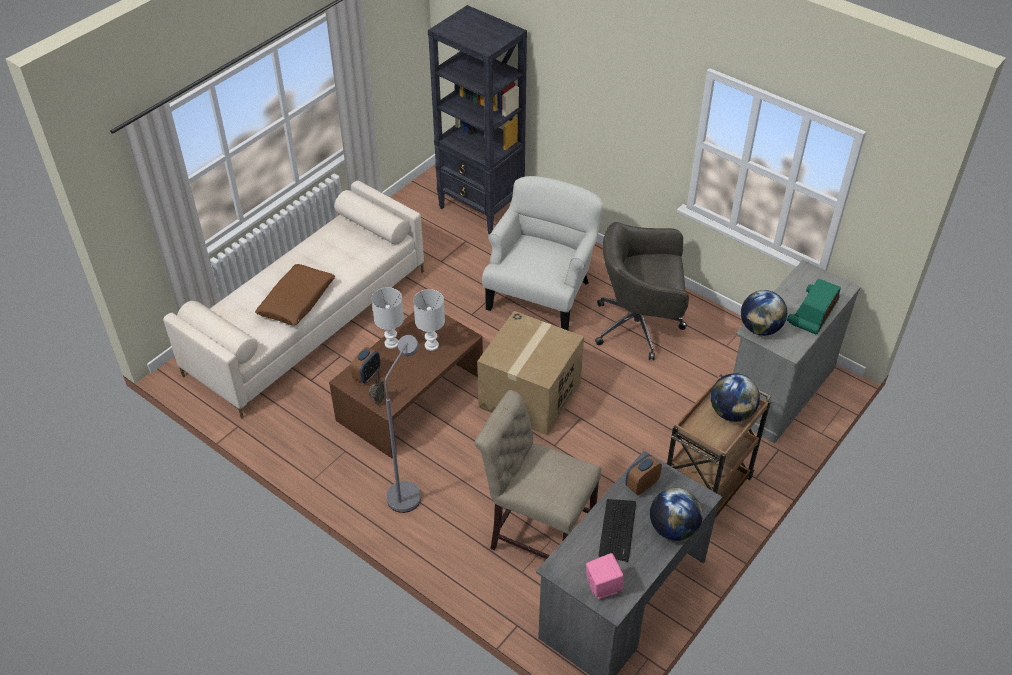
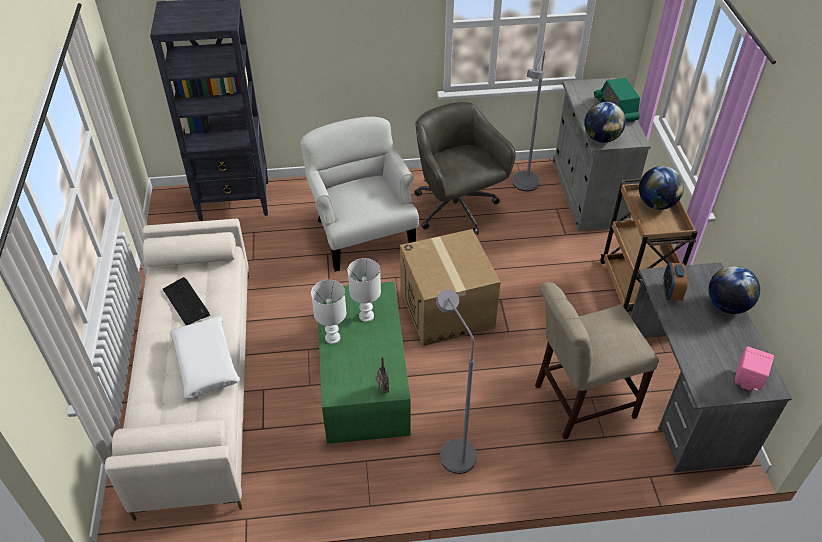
camera: 45 degrees left, 0 degrees up
(297, 301) = (206, 362): brown pillow -> white pillow
(367, 375) = (346, 377): alarm clock -> none
(410, 396) = (362, 378): brown coffee table -> green coffee table
(617, 530) = (701, 334): keyboard -> keyboard (186, 302)
(640, 326) = (456, 210): grey office chair -> grey office chair turned 105 degrees clockwise
(725, 346) = (524, 187): none -> grey floor lamp

